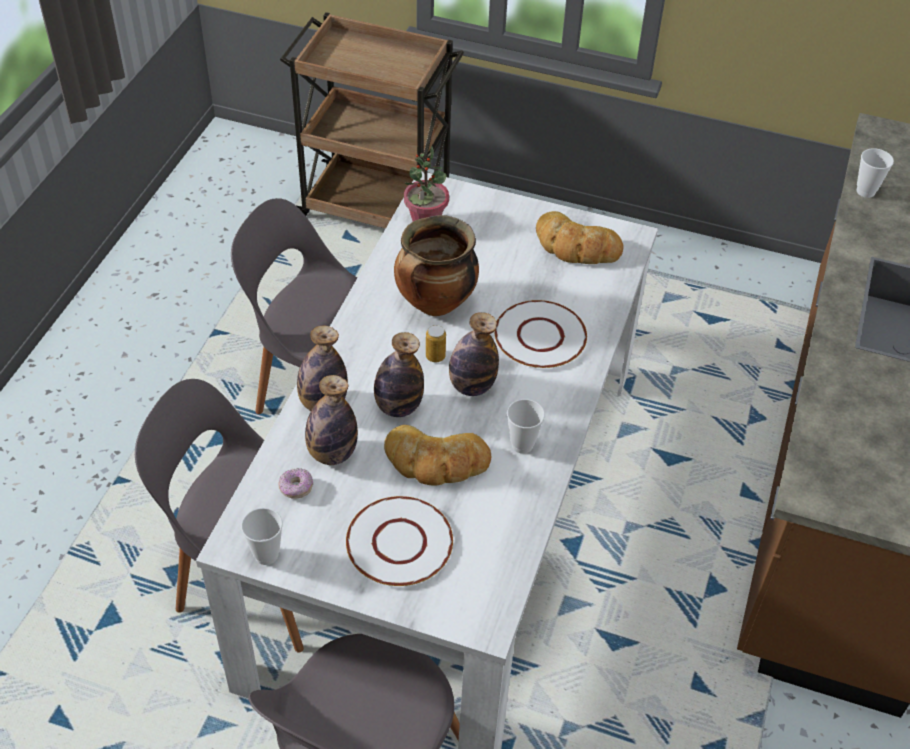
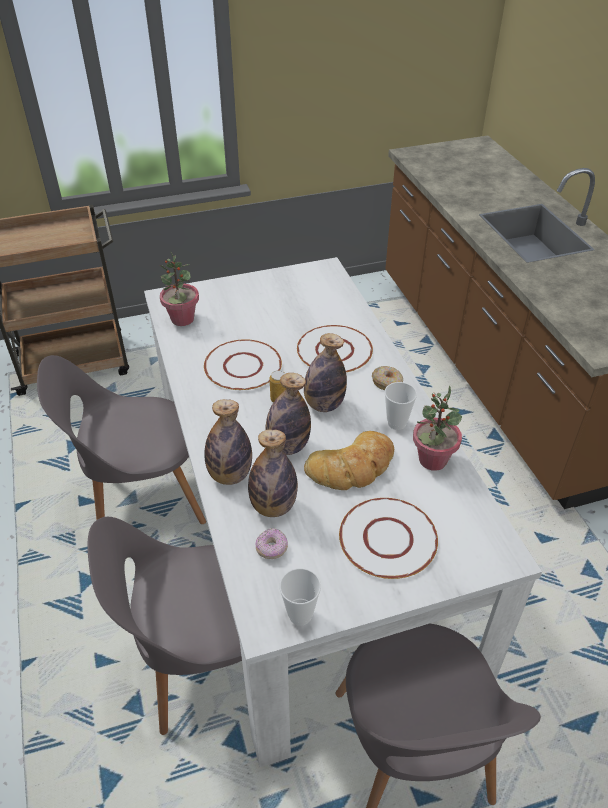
camera: 35 degrees left, 5 degrees down
(435, 304) = (243, 366): cooking pot -> white plate
(517, 500) = (432, 460): none -> potted plant
(558, 399) = (387, 382): none -> donut
(576, 246) = (299, 288): bread -> none
(865, 191) = (437, 184): cup -> none

